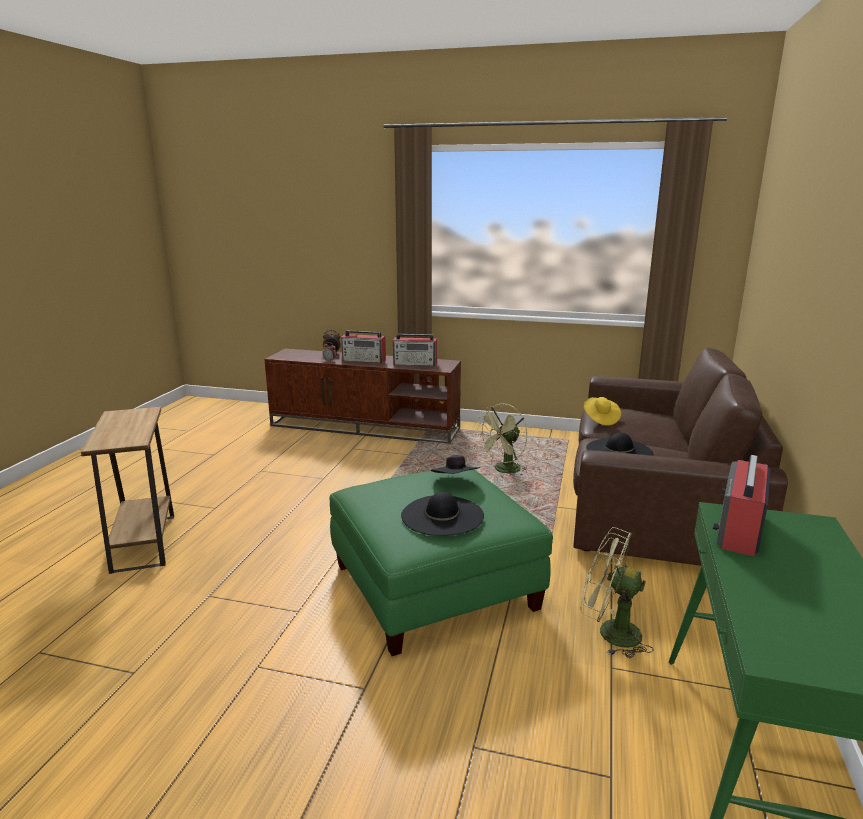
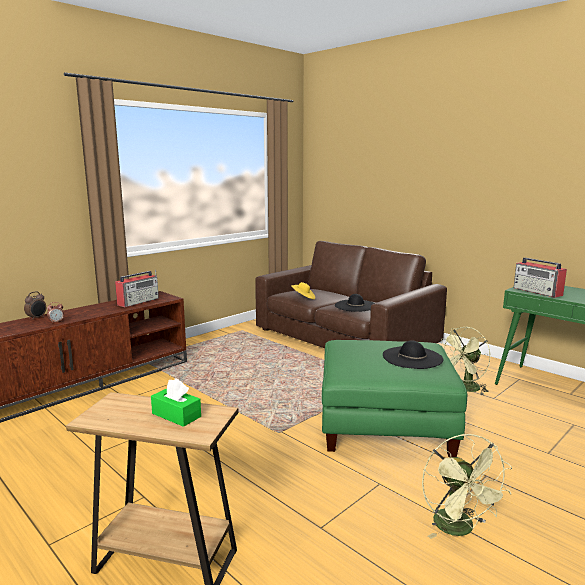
camera: 60 degrees left, 5 degrees down
(126, 431) = (176, 415): none -> green tissue box
(364, 360) = (89, 312): radio -> none
(456, 482) = (365, 344): black hat -> none
(504, 471) = (257, 359): green fan -> green fan (459, 529)

